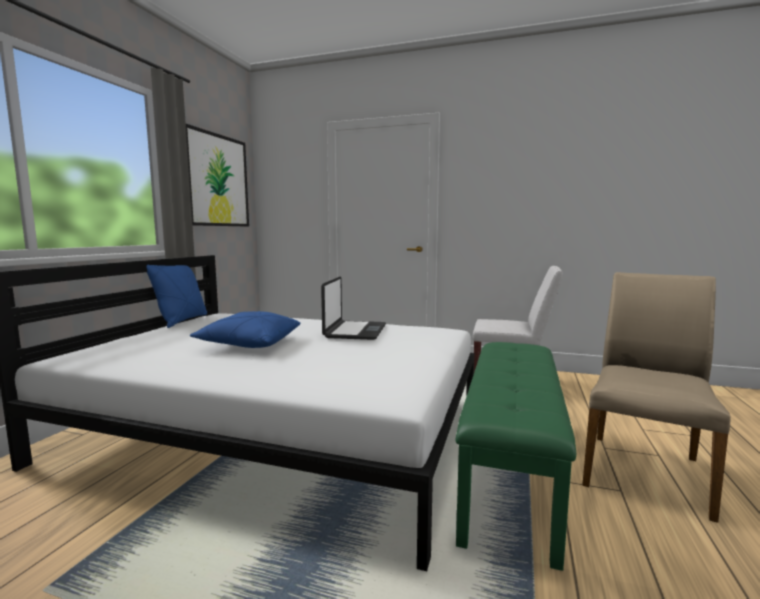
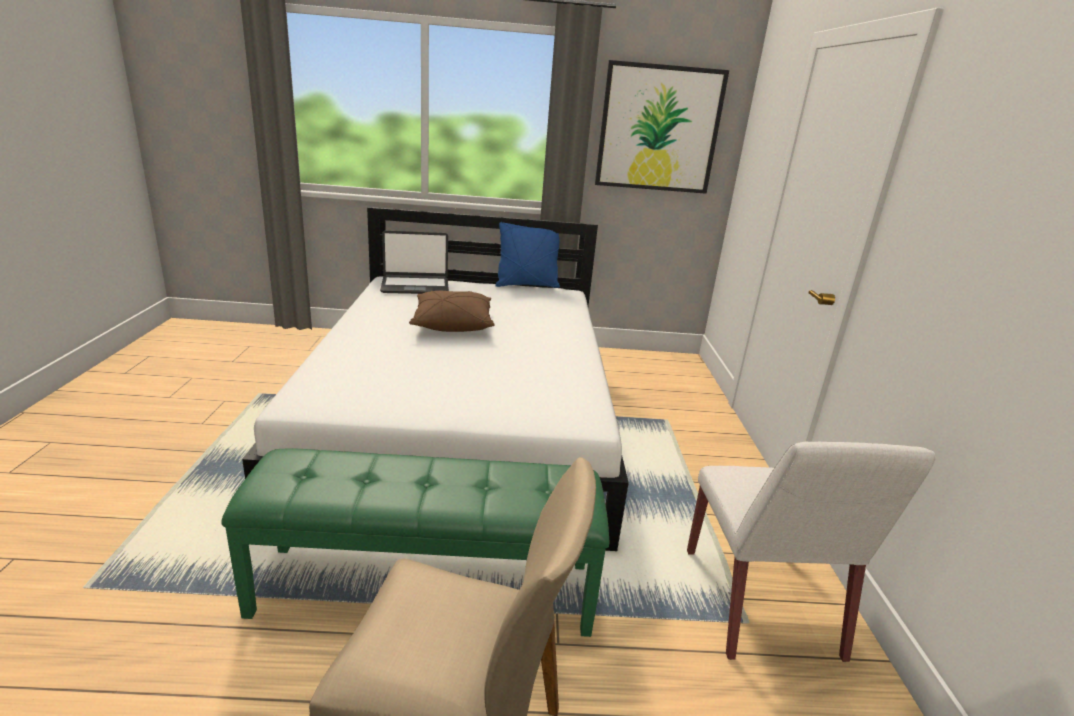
camera: 70 degrees right, 15 degrees up
(249, 344) = (452, 324): blue pillow -> brown pillow
(355, 331) = (538, 362): laptop -> laptop (415, 286)

